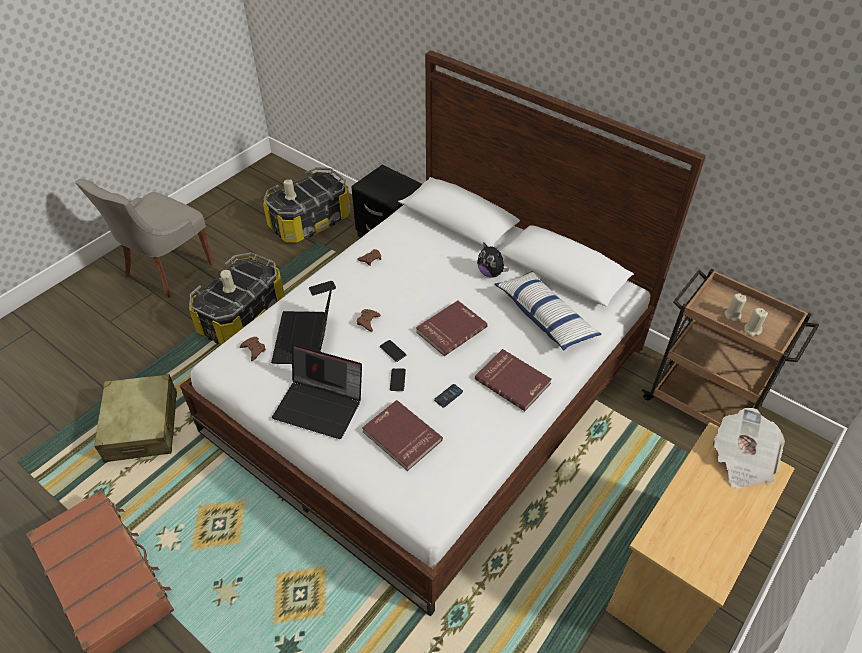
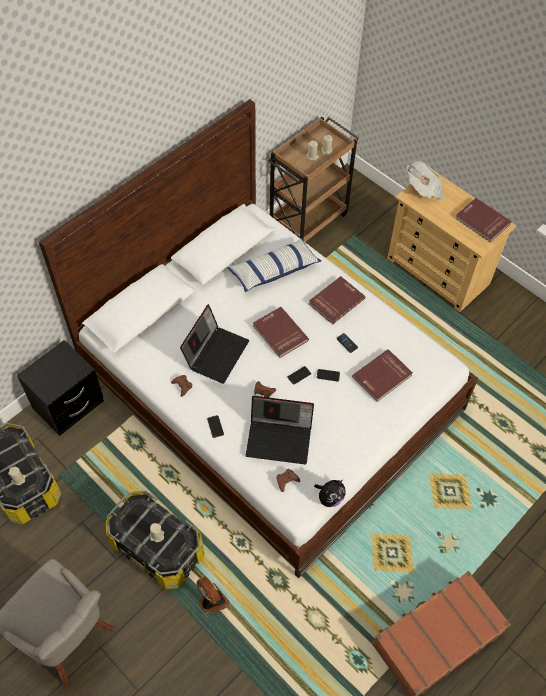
camera: 85 degrees left, 10 degrees up
(142, 426) = (286, 631): beige suitcase -> none
(184, 362) = (212, 600): none -> fan
(321, 406) = (350, 429): laptop -> laptop (216, 353)
(491, 273) = (217, 298): plush toy -> plush toy (330, 498)
(707, 546) = (481, 222): none -> red book

